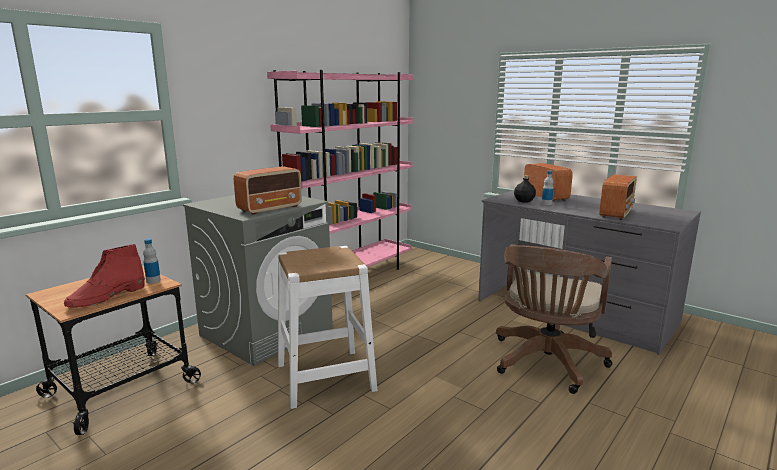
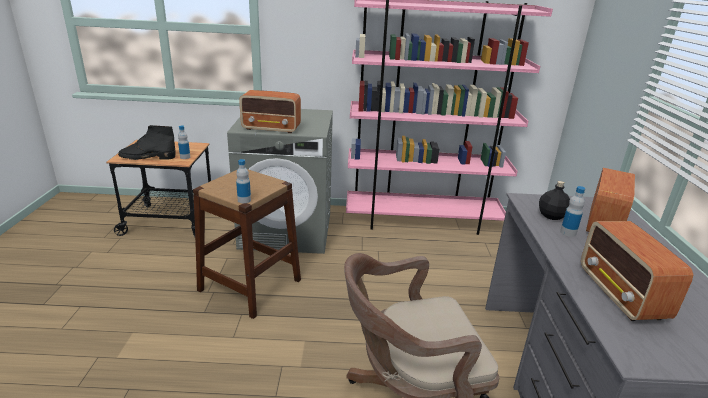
camera: 50 degrees right, 10 degrees up
(106, 297) = (147, 157): red boot -> black boot
(325, 377) = (250, 285): white stool -> brown stool
(353, 264) = (244, 200): none -> bottle
(616, 213) = (621, 294): radio -> radio turned 90 degrees clockwise

